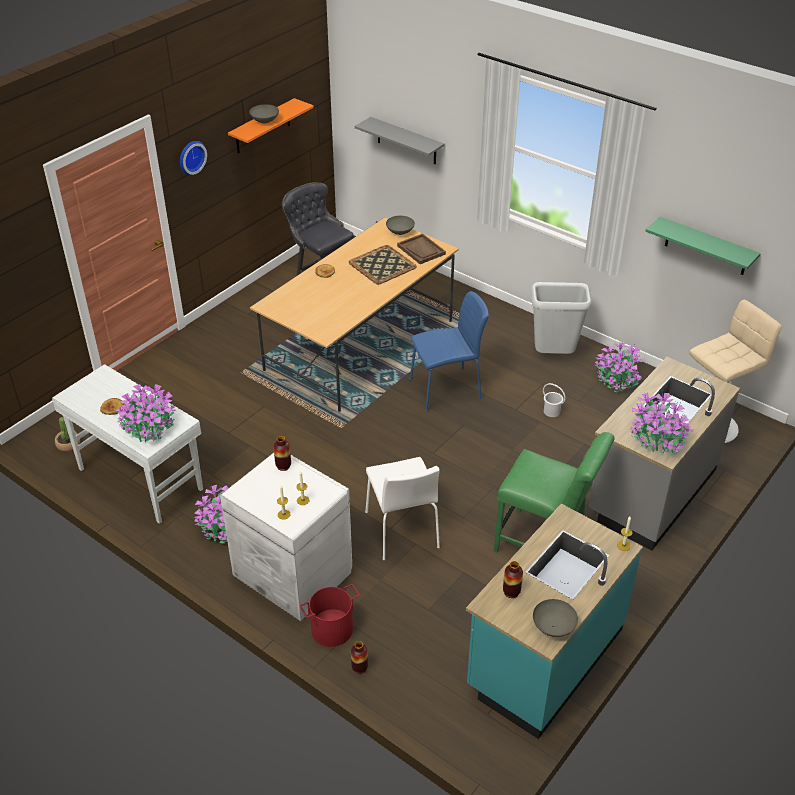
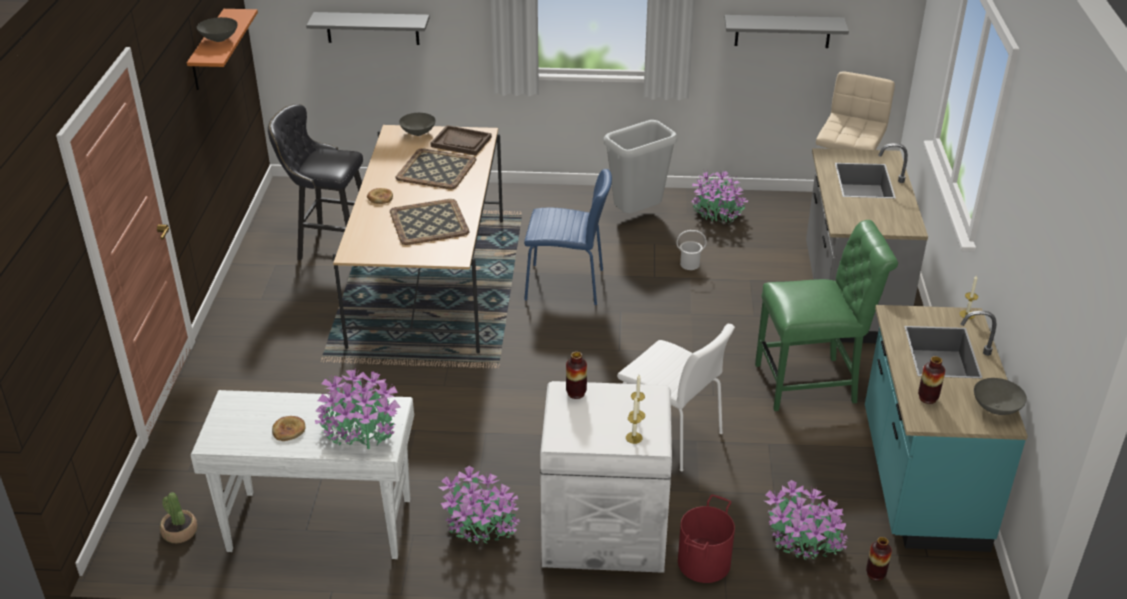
camera: 35 degrees left, 5 degrees down
(190, 157) = (166, 101): wall clock -> none
(335, 303) = (428, 223): none -> tray
(359, 668) = (770, 583): vase -> vase (875, 574)
(447, 388) = (568, 285): blue chair -> blue chair turned 60 degrees clockwise
(656, 439) = (887, 218): potted plant -> potted plant (803, 541)
(706, 247) = (782, 31): green shelf -> grey shelf

